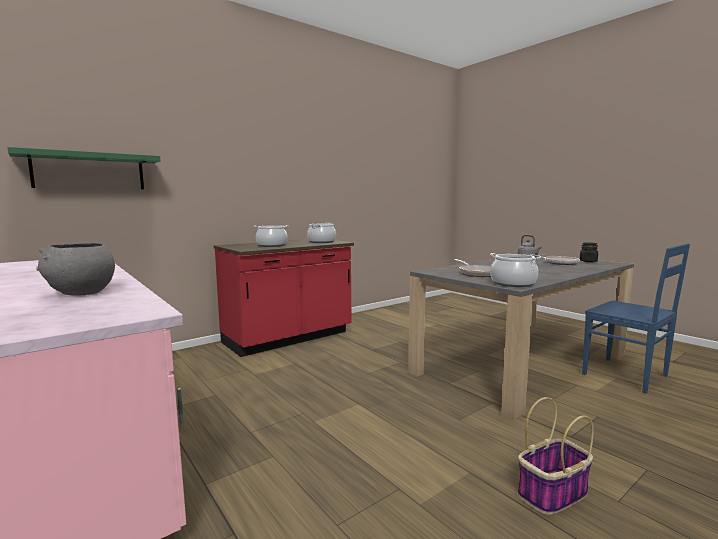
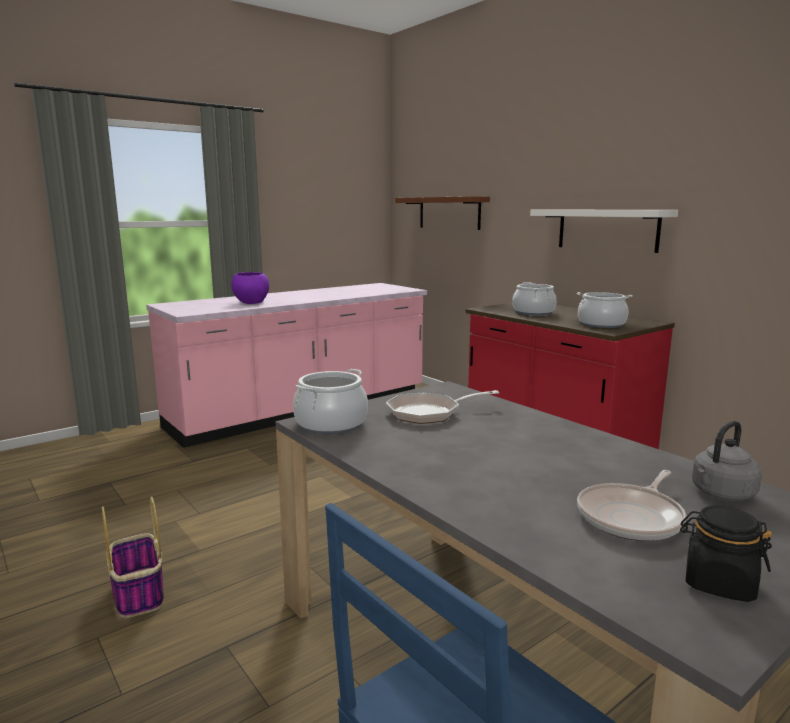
camera: 90 degrees right, 5 degrees up
(81, 293) = (251, 302): grey bowl -> purple bowl
(89, 171) = (449, 213): green shelf -> brown shelf
(270, 187) = (607, 229): none -> white shelf

